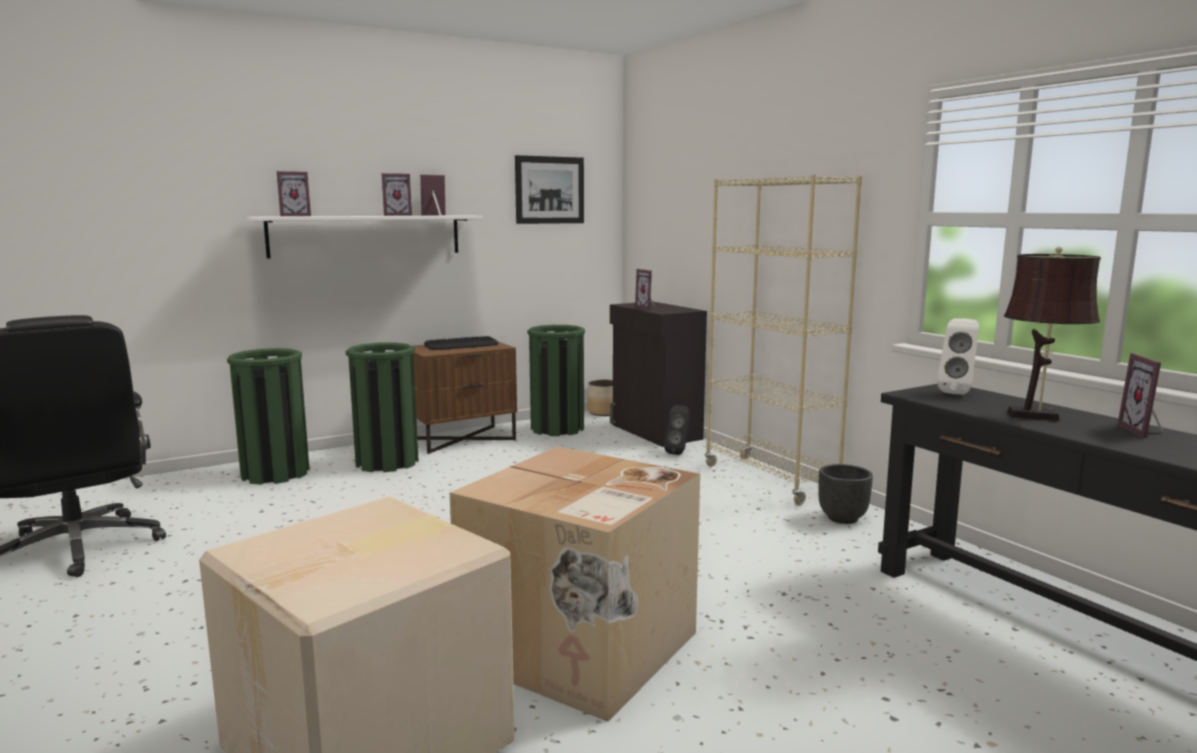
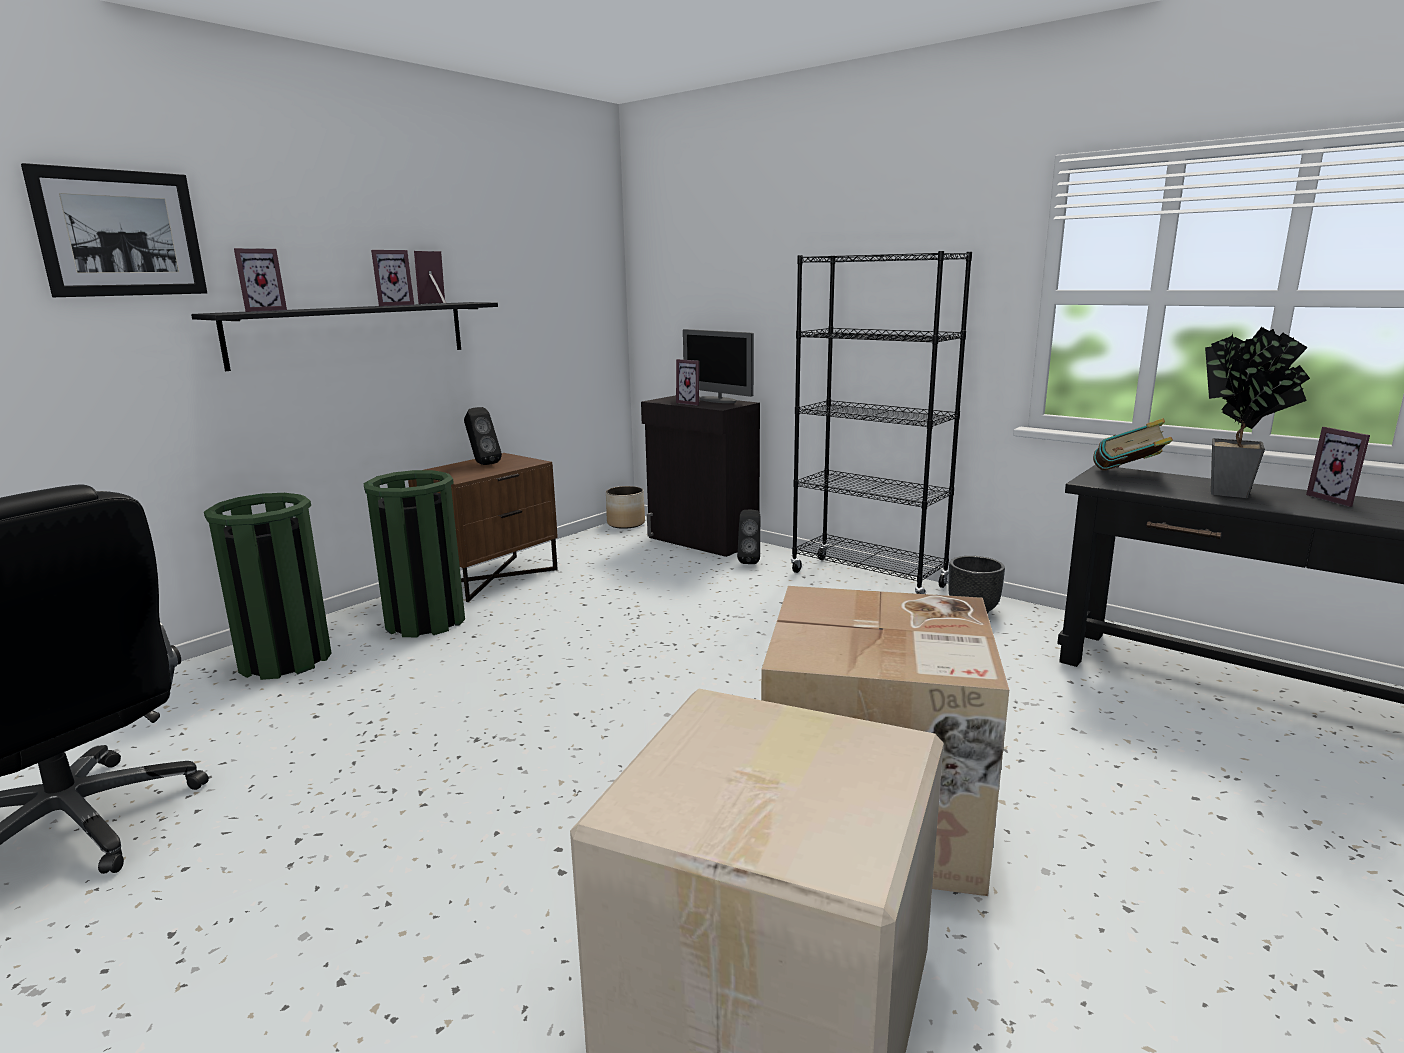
camera: 20 degrees left, 5 degrees up
(366, 235) = (352, 333): white shelf -> black shelf
(462, 345) = (482, 464): keyboard -> black speaker
(549, 190) = (554, 268): picture -> picture (120, 233)
(557, 428) = (592, 550): green trash can -> none
(673, 307) = (718, 400): none -> monitor
(770, 480) = (868, 579): beige bookcase -> black bookcase
(957, 393) = (1127, 476): white speaker -> book
(1038, 416) = (1236, 494): brown table lamp -> potted plant

